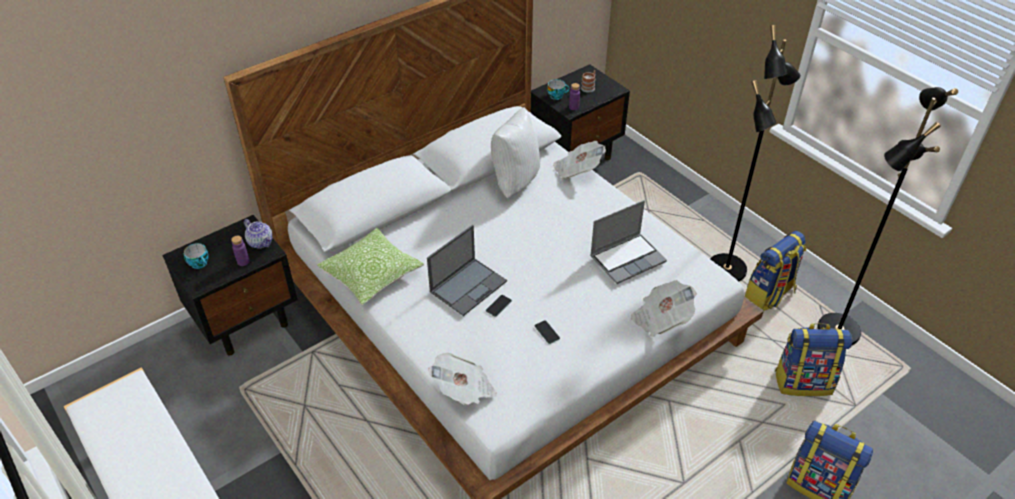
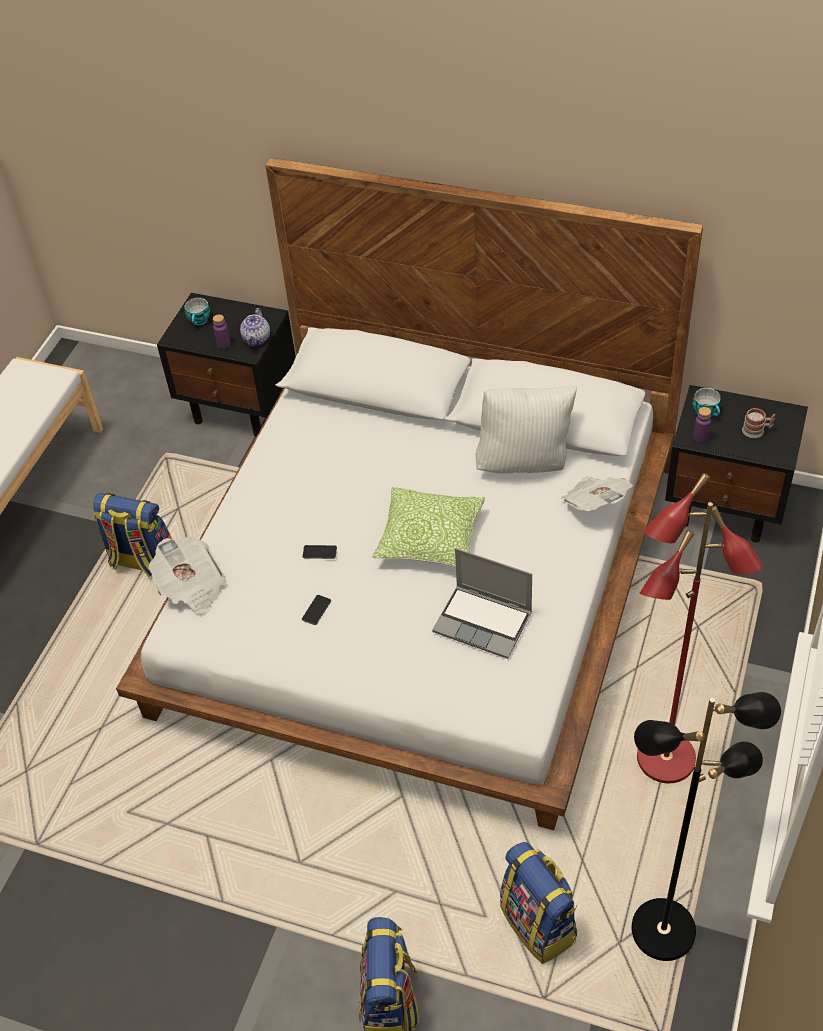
camera: 60 degrees right, 5 degrees up
(371, 274) = (288, 437): pillow -> pillow (430, 538)
(468, 286) = (329, 514): laptop -> none
(661, 318) = (414, 697): newspaper -> none
(728, 270) = (665, 760): black floor lamp -> red floor lamp
(770, 294) = (663, 825): backpack -> backpack (141, 560)

